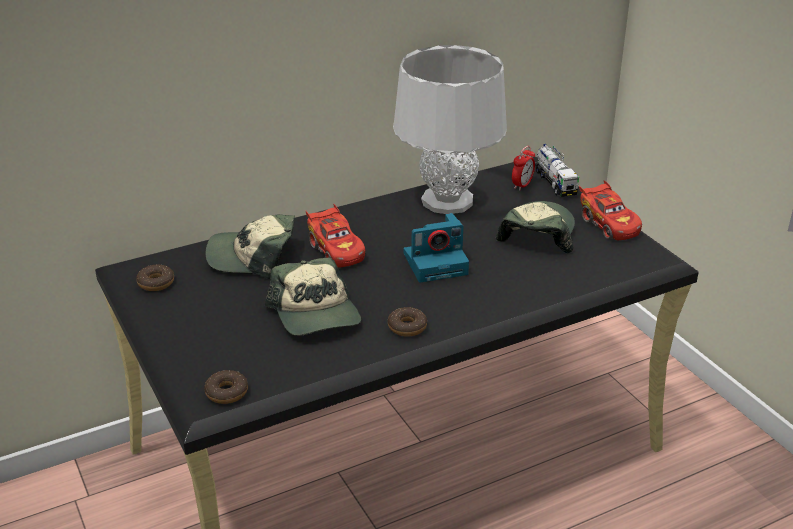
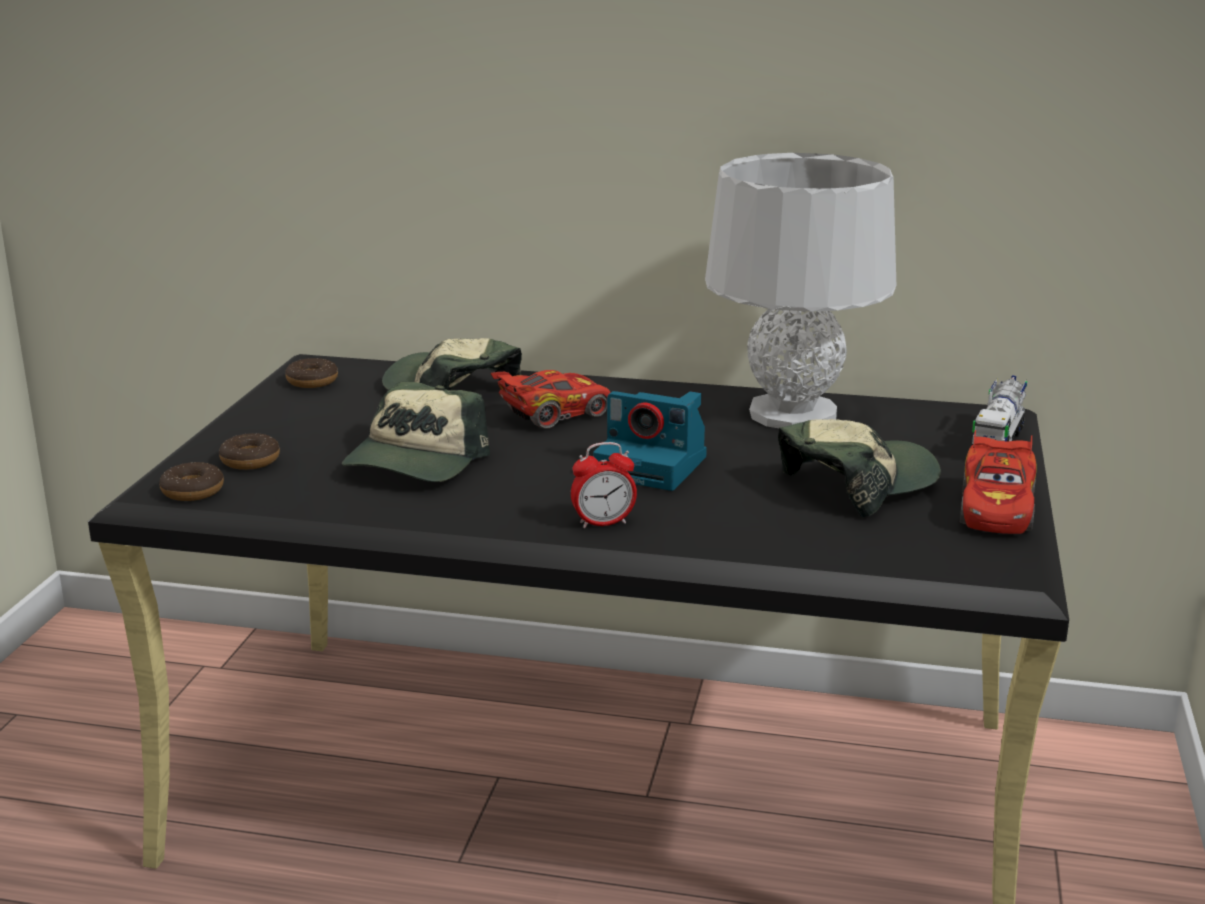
camera: 40 degrees right, 10 degrees down
(336, 250) = (554, 415): red toy car -> red toy car turned 135 degrees counterclockwise
(407, 327) = (492, 511): donut -> donut (250, 460)
(522, 185) = (938, 429): alarm clock -> alarm clock (603, 523)

